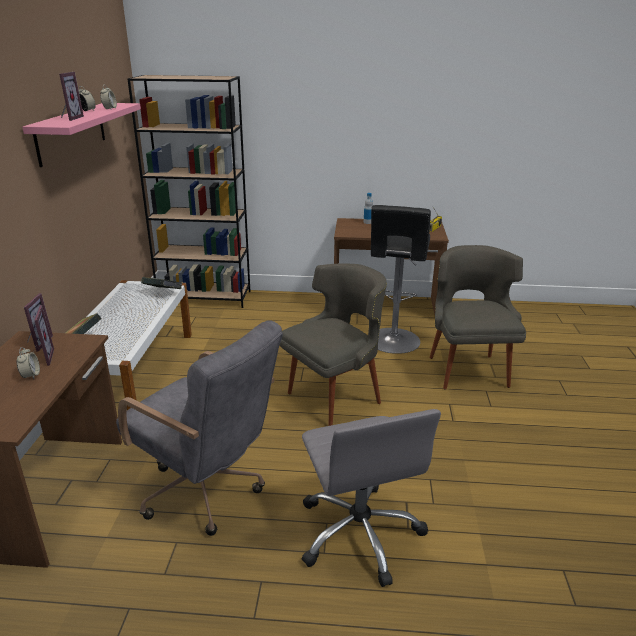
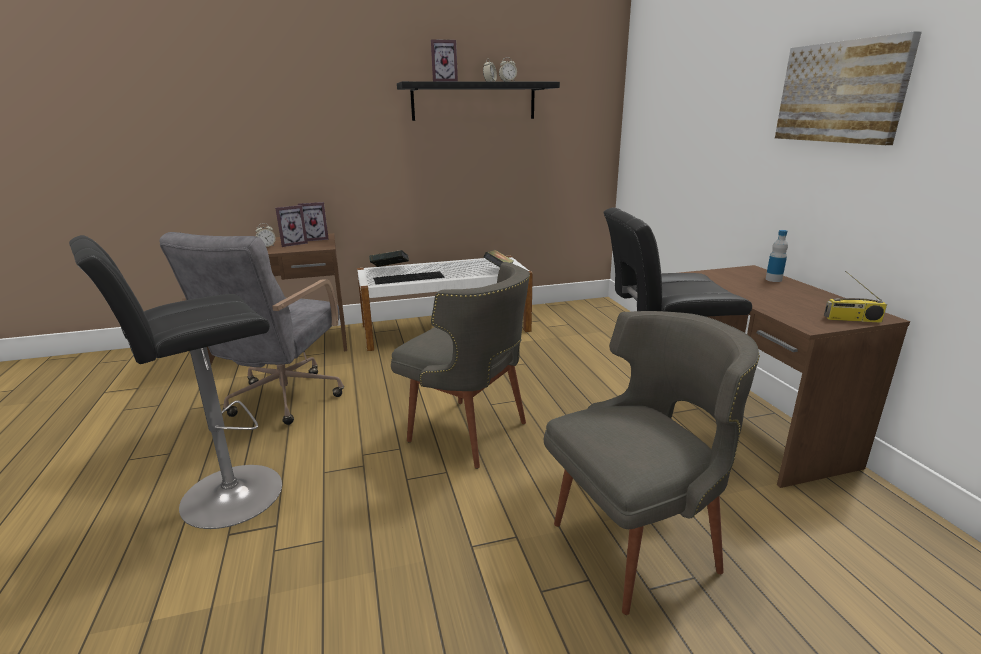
camera: 70 degrees right, 5 degrees down
(71, 132) = (474, 101): pink shelf -> black shelf
(126, 335) = (409, 277): none -> keyboard
(205, 297) = (613, 318): beige bookcase -> none
(360, 533) = (224, 498): grey office chair -> black stool
(379, 113) = (841, 92): none -> picture

